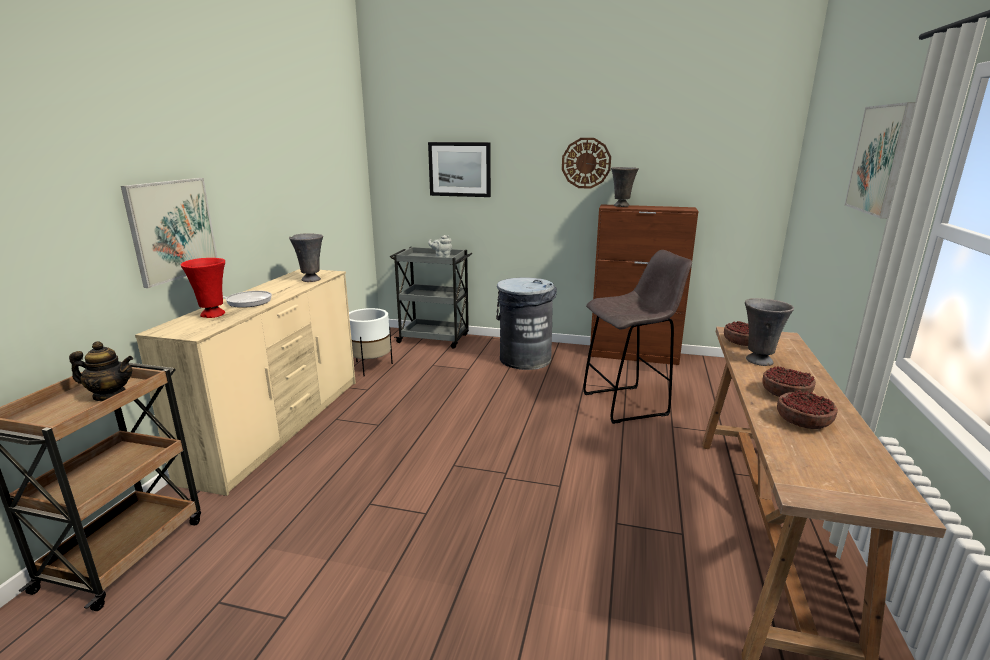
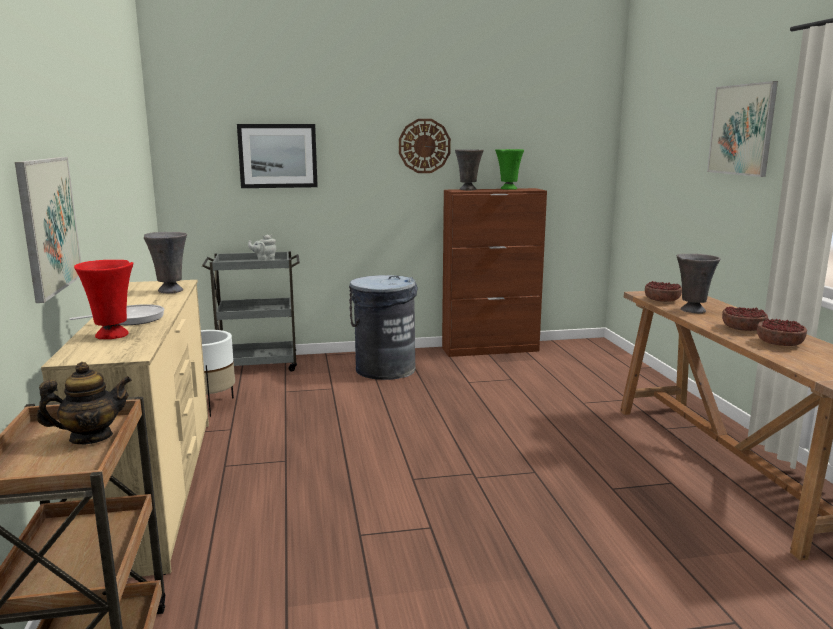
camera: 25 degrees left, 5 degrees down
(627, 404) = (526, 392): grey stool -> none
(662, 207) = (508, 189): none -> green vase

